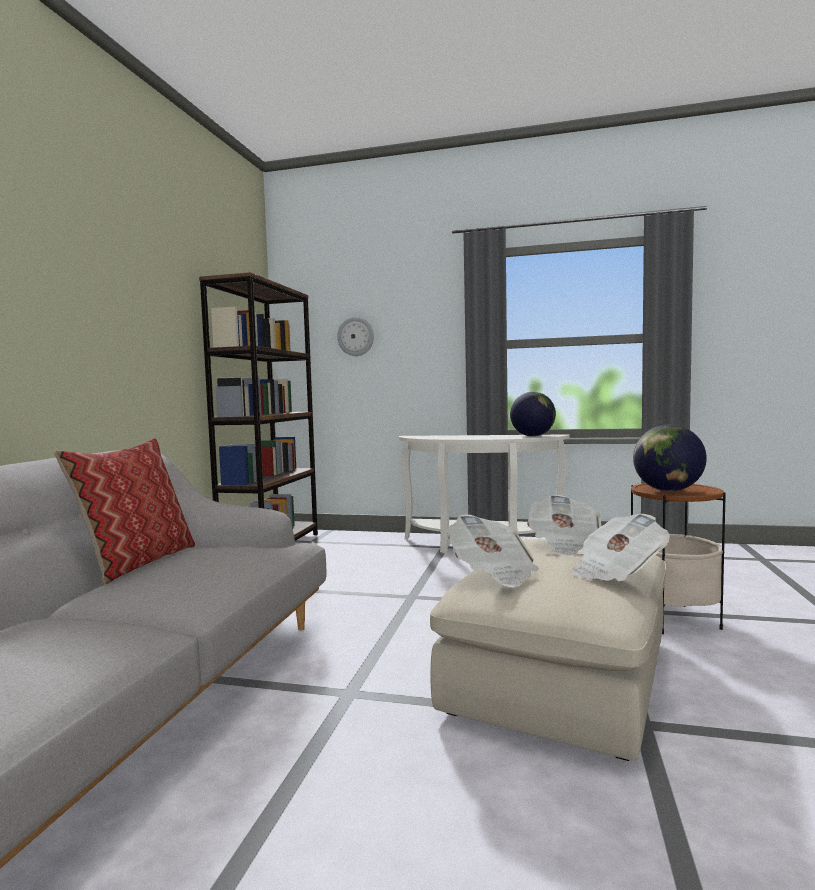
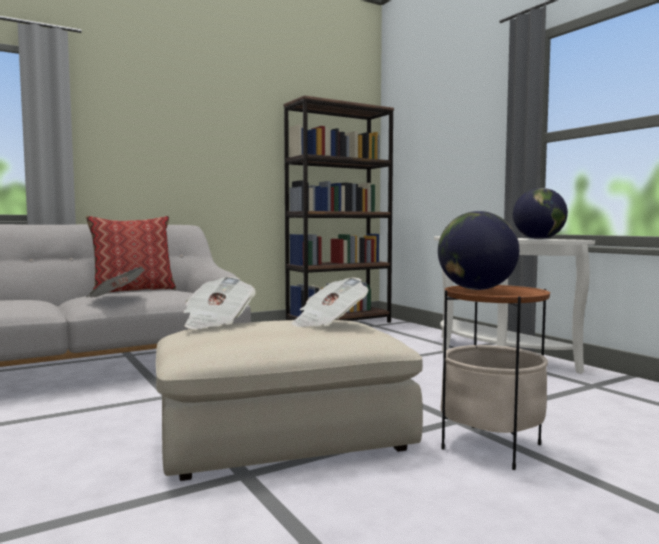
camera: 45 degrees right, 0 degrees up
(356, 336) = (431, 141): wall clock -> none
(616, 572) = (276, 338): newspaper -> newspaper (116, 298)

